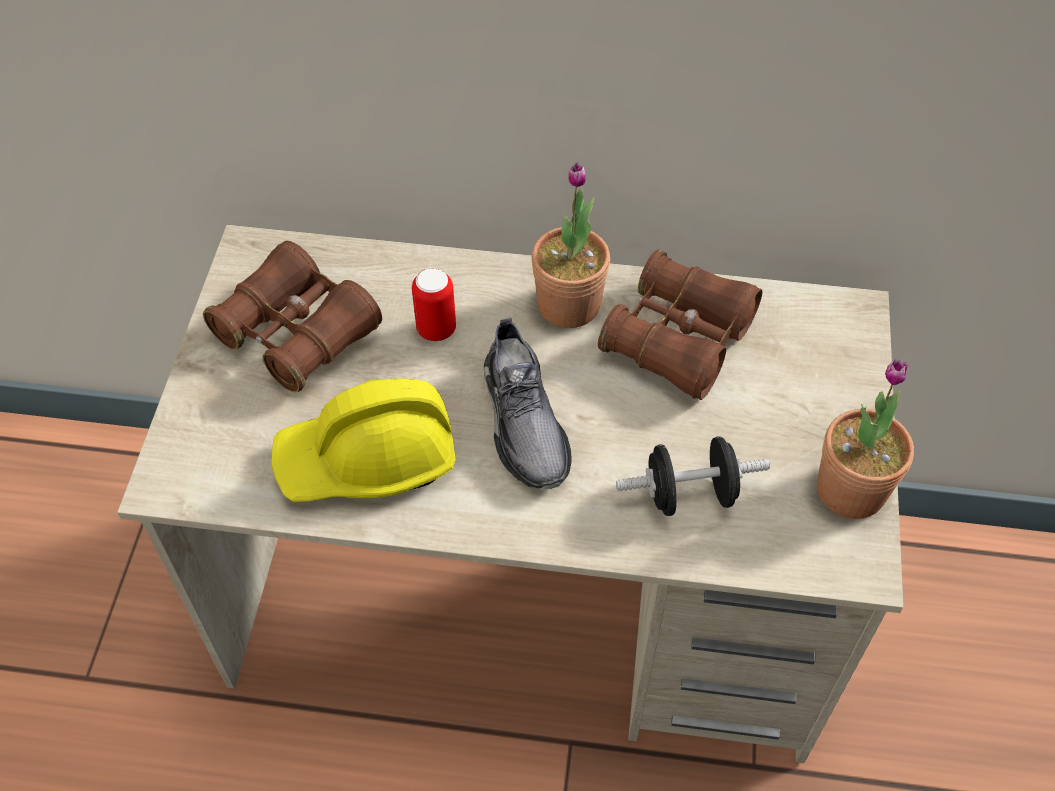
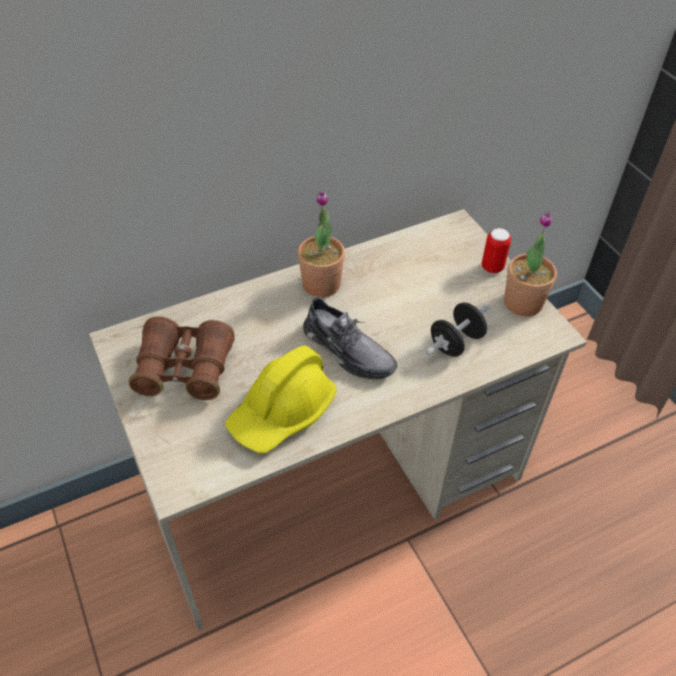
camera: 35 degrees left, 5 degrees down
(436, 329) = (262, 329): can -> can (492, 267)
(678, 339) = (389, 275): brown binoculars -> none

